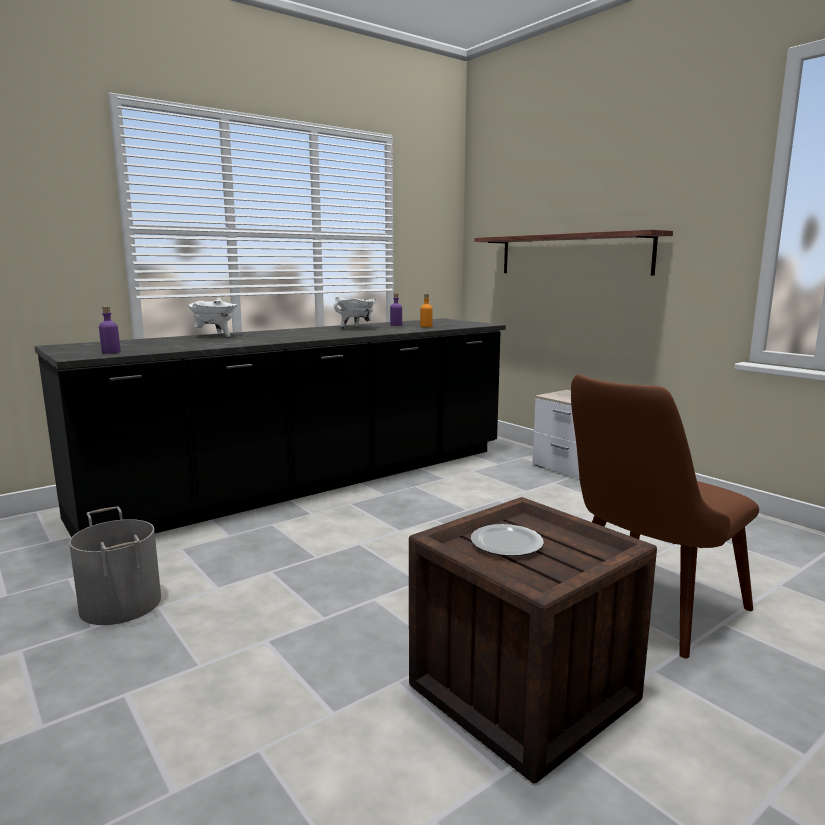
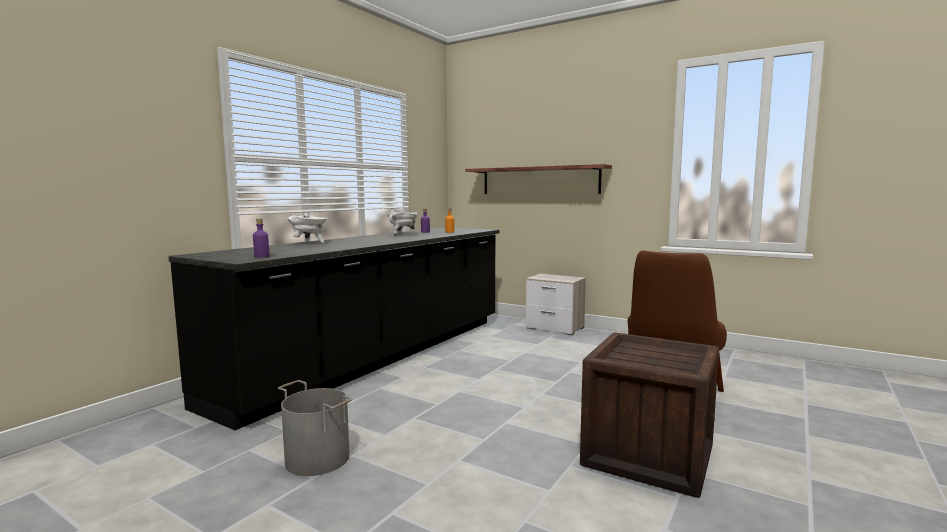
camera: 20 degrees left, 5 degrees down
(505, 543) = (638, 357): plate -> none

